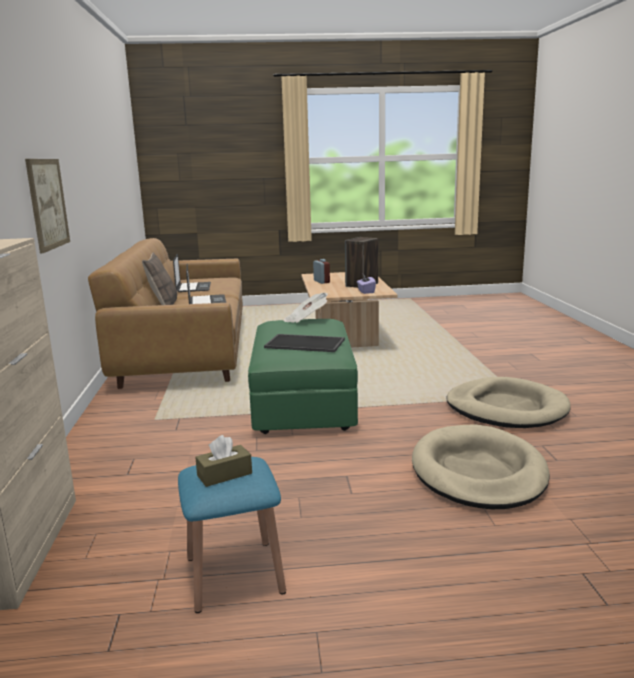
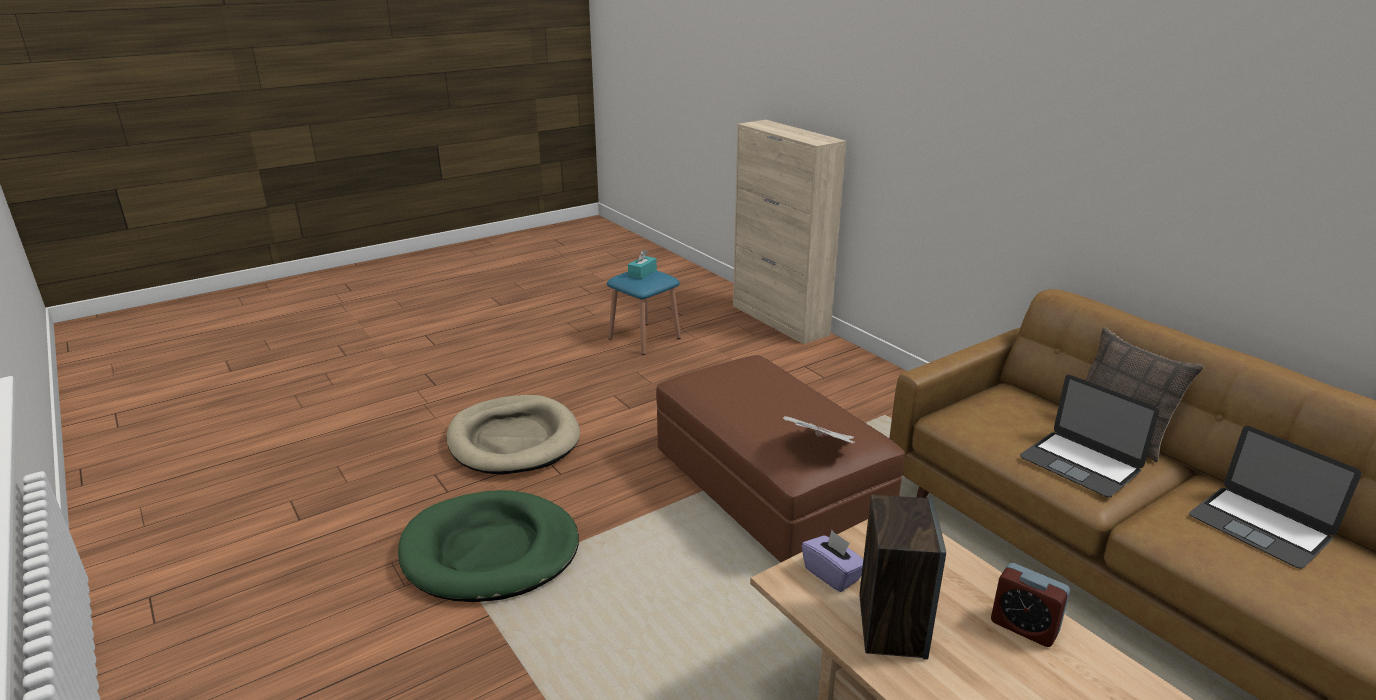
camera: 150 degrees right, 10 degrees up
(48, 204) = (1000, 162): picture -> none
(224, 474) = (642, 273): brown tissue box -> turquoise tissue box
(303, 401) = (768, 489): green ottoman -> brown ottoman
(306, 343) = (744, 389): tray -> none
(506, 408) = (490, 552): beige dog bed -> green dog bed

